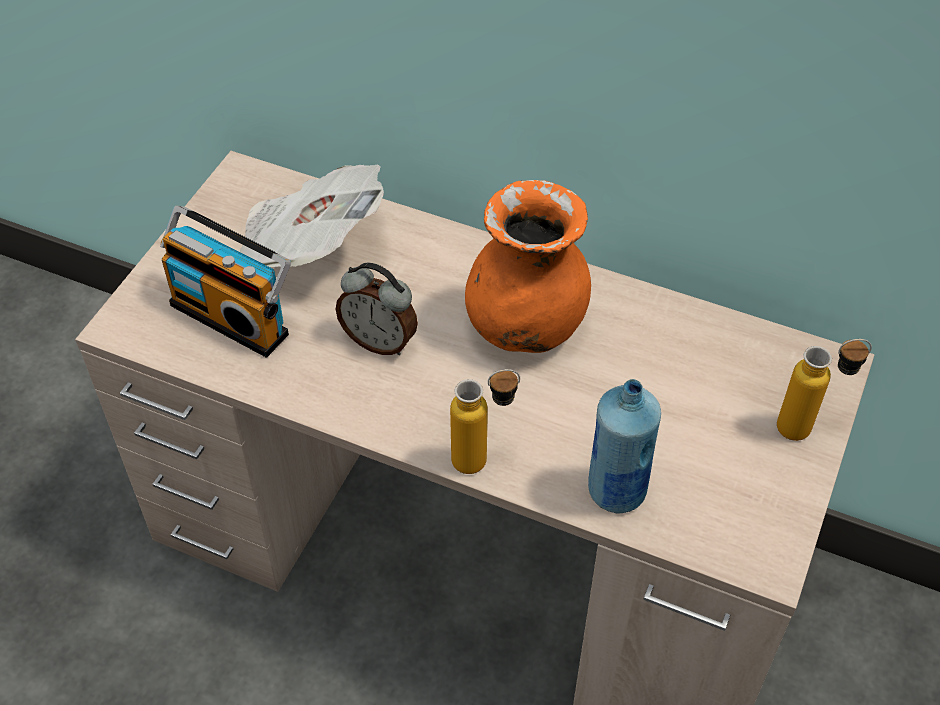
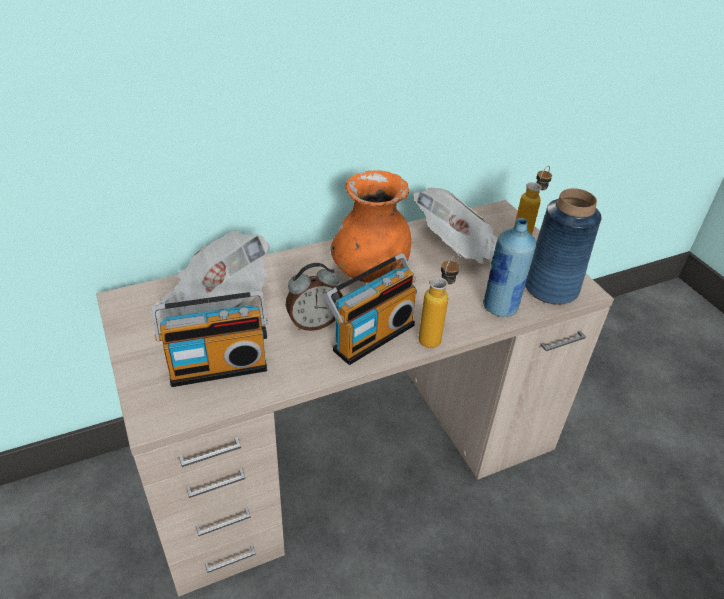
camera: 50 degrees left, 10 degrees down
(417, 402) = (371, 335): none -> radio
(683, 379) = (460, 250): none -> newspaper
(725, 522) = (550, 288): none -> blue vase

